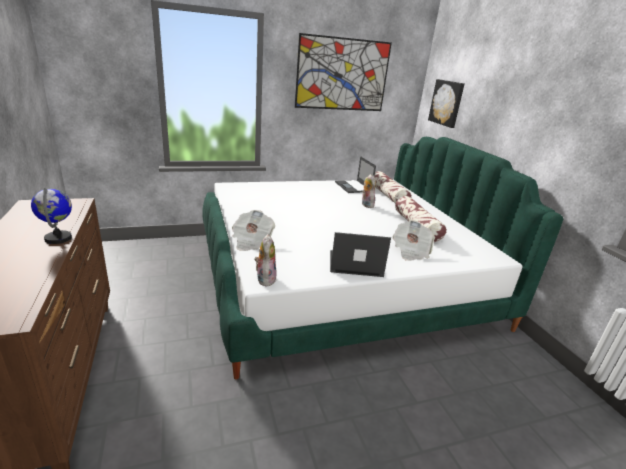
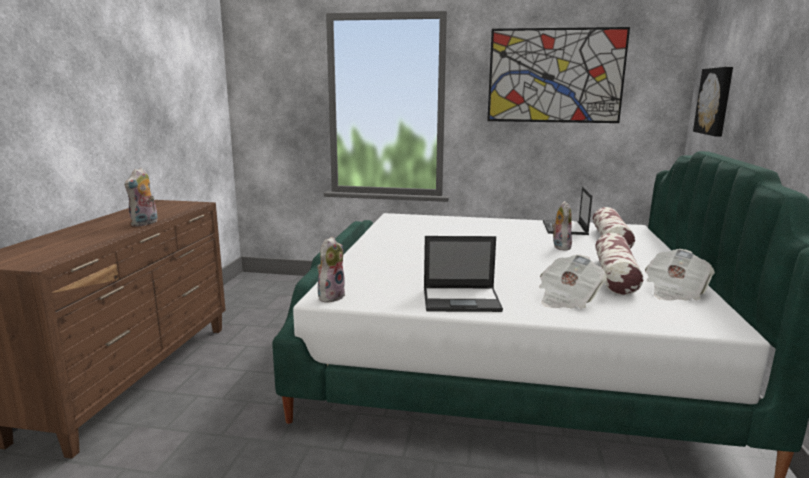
camera: 30 degrees right, 10 degrees down
(58, 238) = (145, 223): globe -> plush toy
(251, 241) = (358, 264): newspaper -> newspaper (674, 291)
(354, 264) = (462, 300): laptop -> laptop turned 150 degrees clockwise

